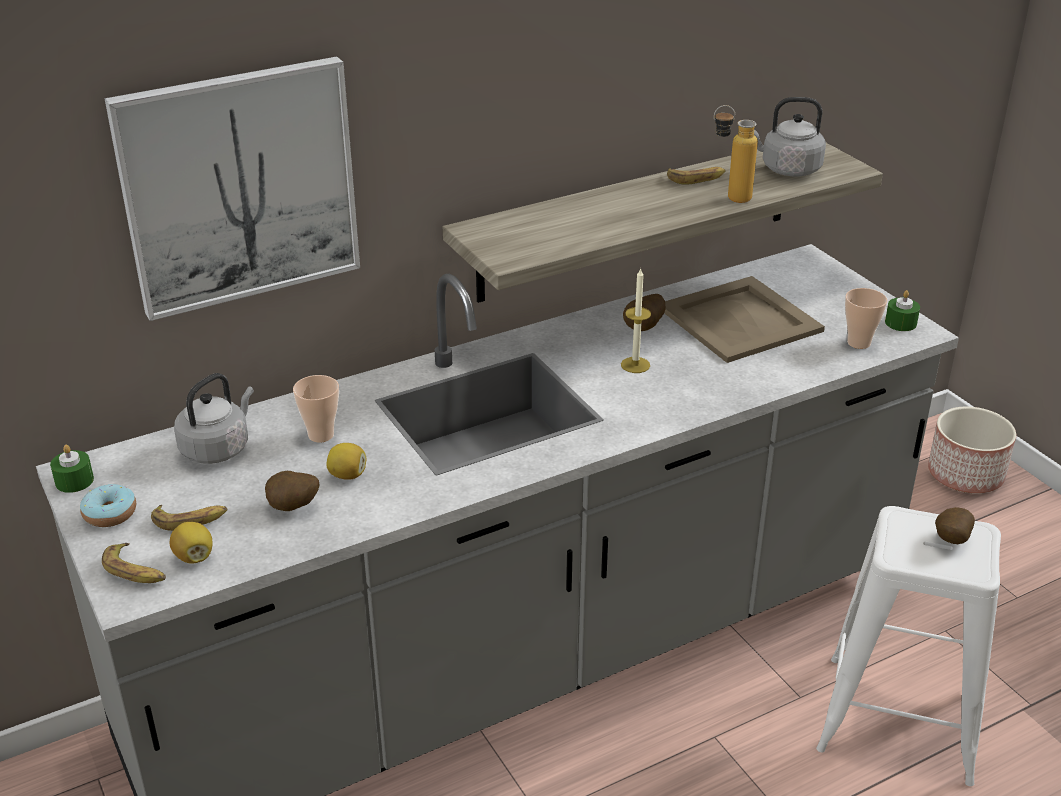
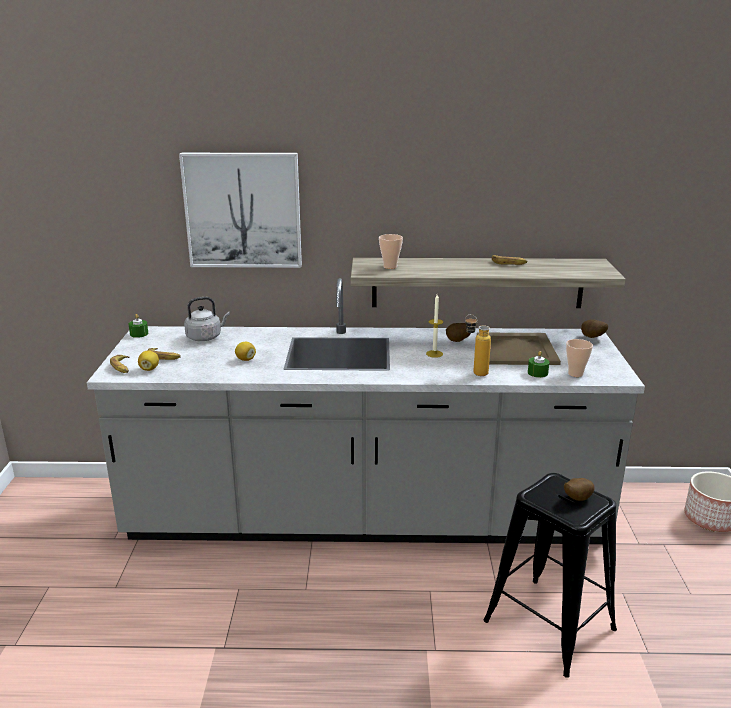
camera: 30 degrees right, 10 degrees down
(110, 514) = (137, 347): donut -> none
(293, 508) = (208, 364): potato -> potato (592, 338)
(321, 435) = (253, 343): cup -> cup (390, 267)
(729, 198) = (515, 272): bottle -> bottle (475, 372)
(787, 169) = (567, 268): grey kettle -> none
(898, 719) = (549, 625): white stool -> black stool
(900, 323) = (614, 371): green candle -> green candle (537, 373)

